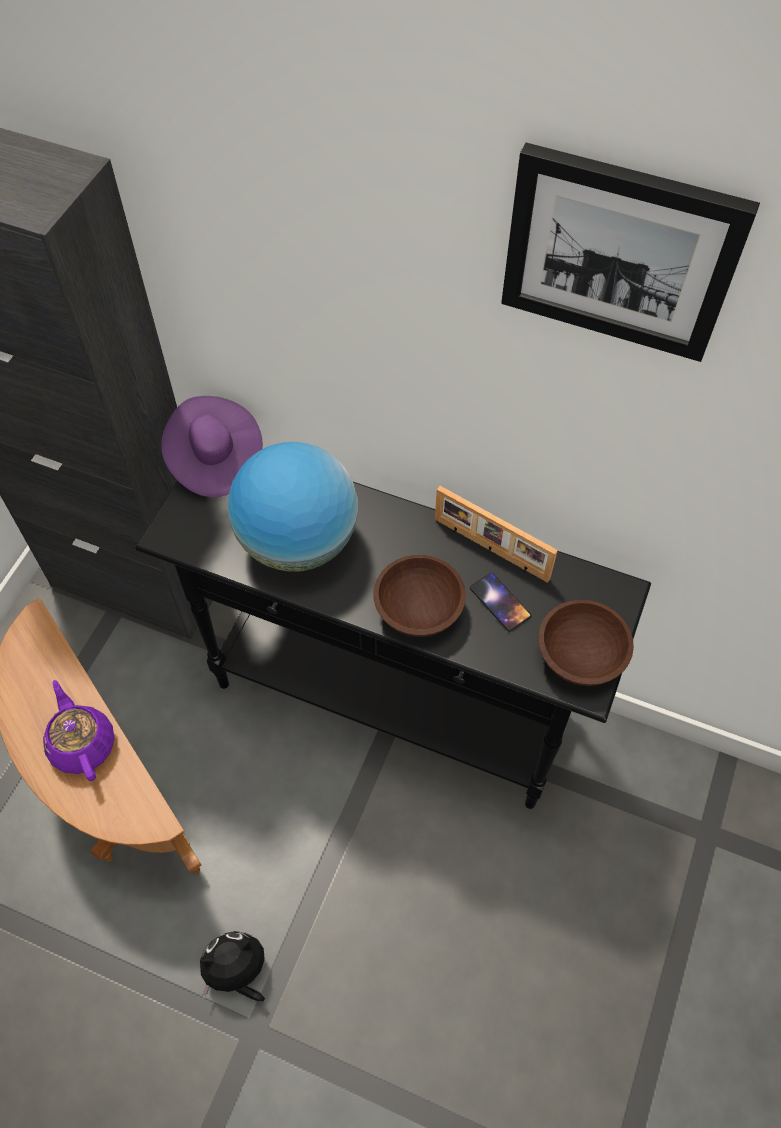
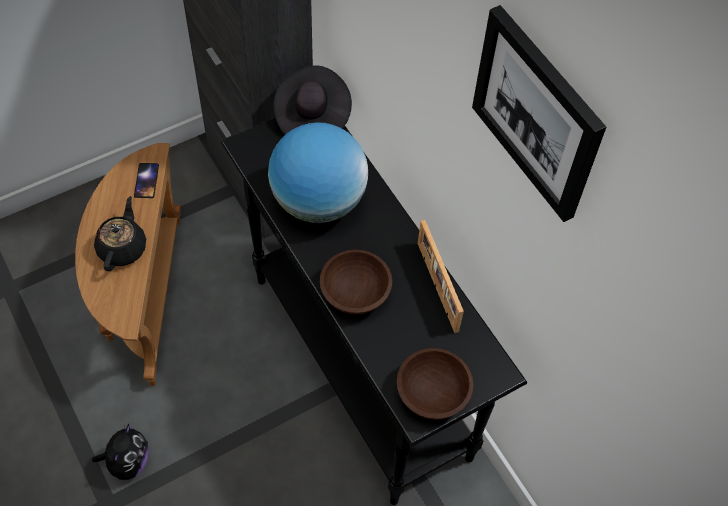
camera: 35 degrees right, 0 degrees up
(82, 744) = (123, 247): purple teapot -> black teapot
(214, 461) = (312, 117): purple hat -> black hat
(237, 972) = (128, 462): plush toy -> plush toy turned 90 degrees clockwise
(500, 602) = (411, 324): phone -> phone (146, 180)

